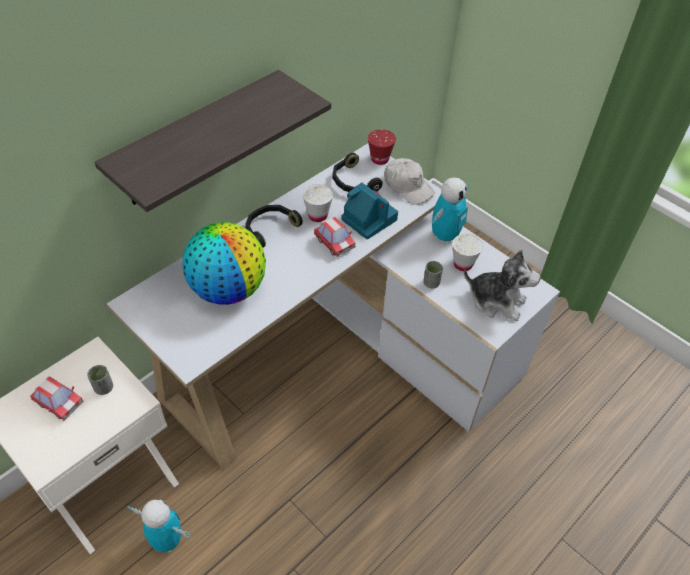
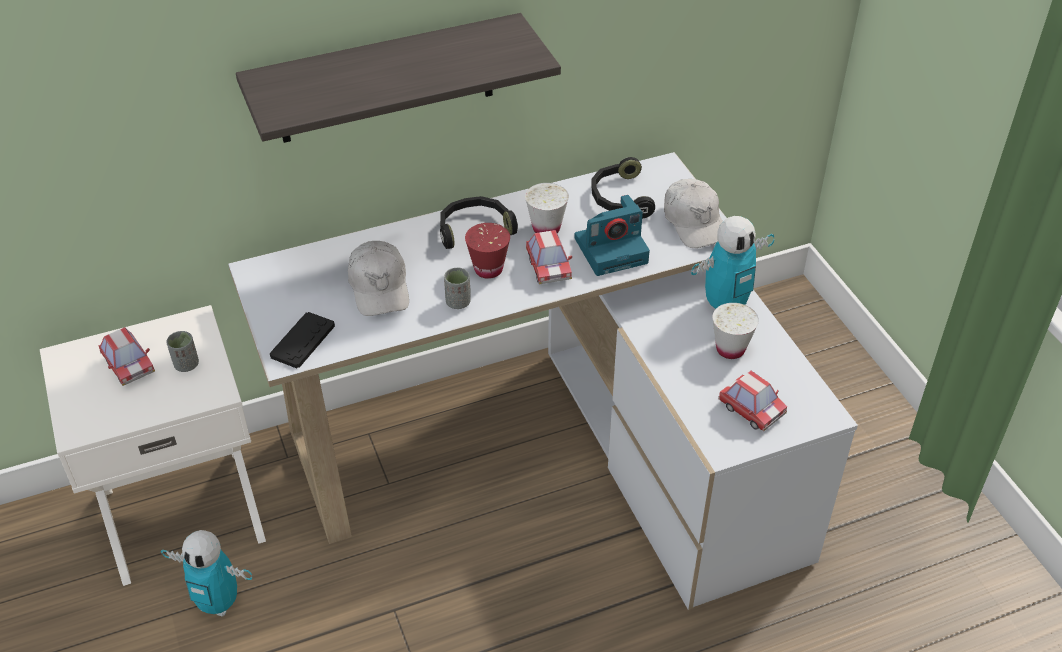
camera: 25 degrees right, 5 degrees down
(167, 540) = (218, 603): toy robot -> toy robot turned 150 degrees clockwise
(195, 346) = (303, 341): none -> black game controller
(228, 289) = (379, 287): globe -> white cap
(367, 219) = (612, 249): camera -> camera turned 90 degrees clockwise
(379, 159) = (675, 177): red cup -> red cup (488, 269)
(431, 283) = (669, 360): grey cup -> grey cup (458, 302)
(496, 301) = (751, 410): plush toy -> toy car

